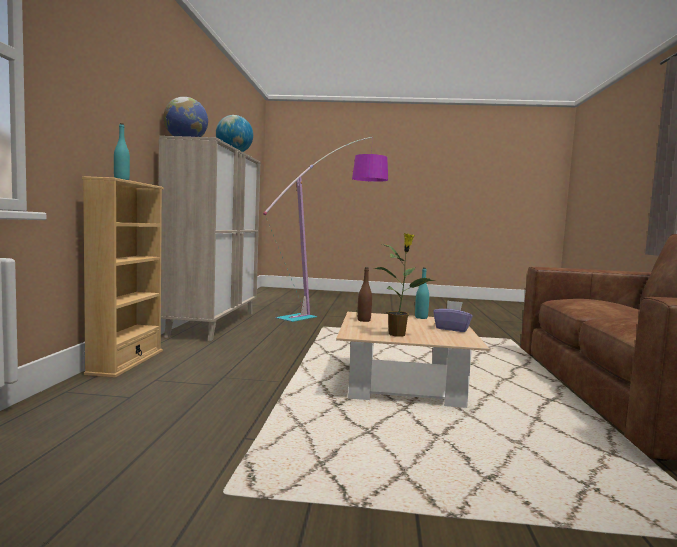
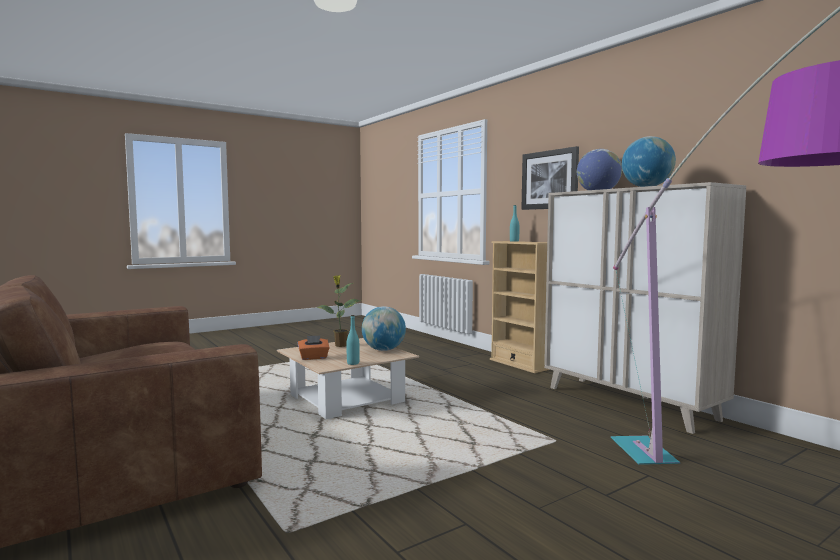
camera: 140 degrees right, 0 degrees up
(123, 99) = (550, 180): none -> picture
(363, 320) = (383, 350): brown bottle -> globe
(452, 329) = (313, 357): purple tissue box -> orange tissue box

